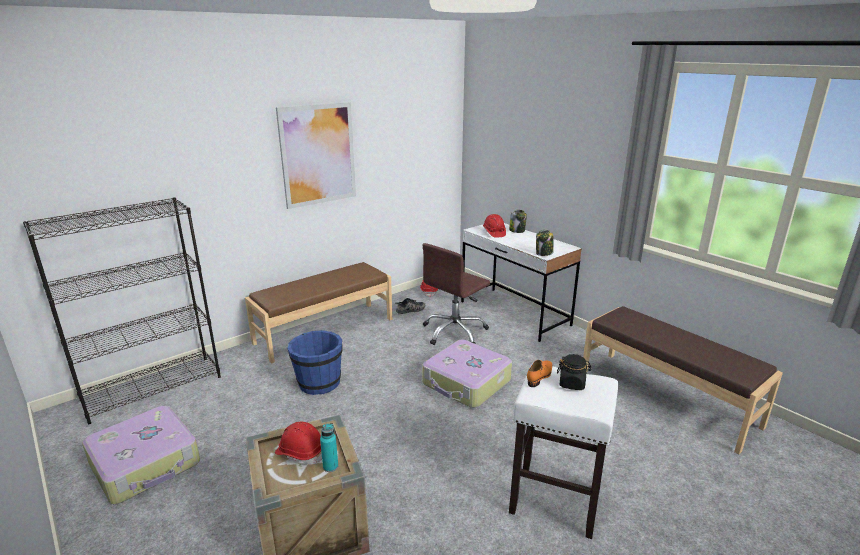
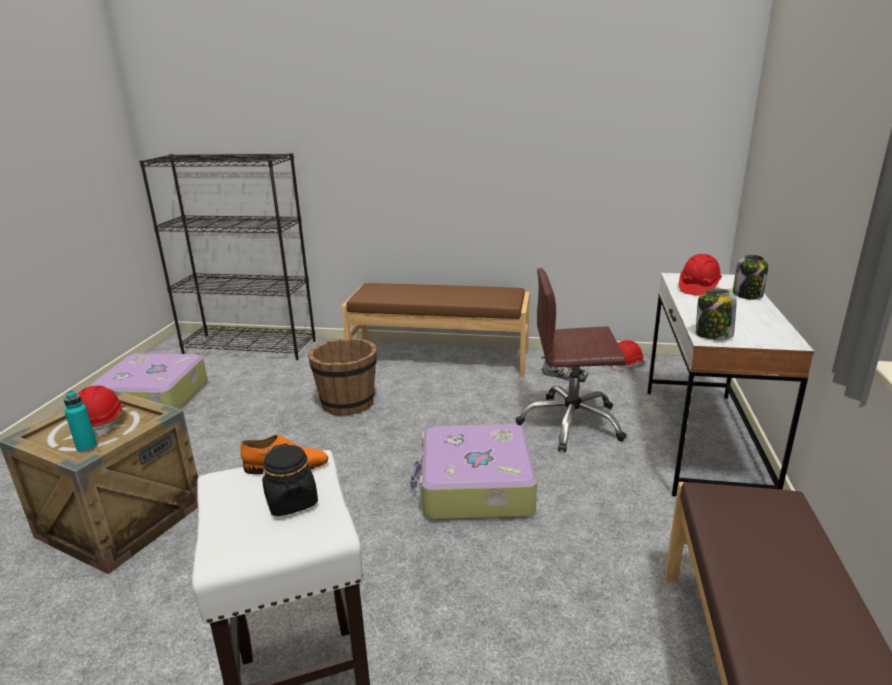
camera: 50 degrees right, 0 degrees up
(318, 154) = (471, 125): picture -> none
(319, 383) = (348, 403): blue bucket -> brown bucket

